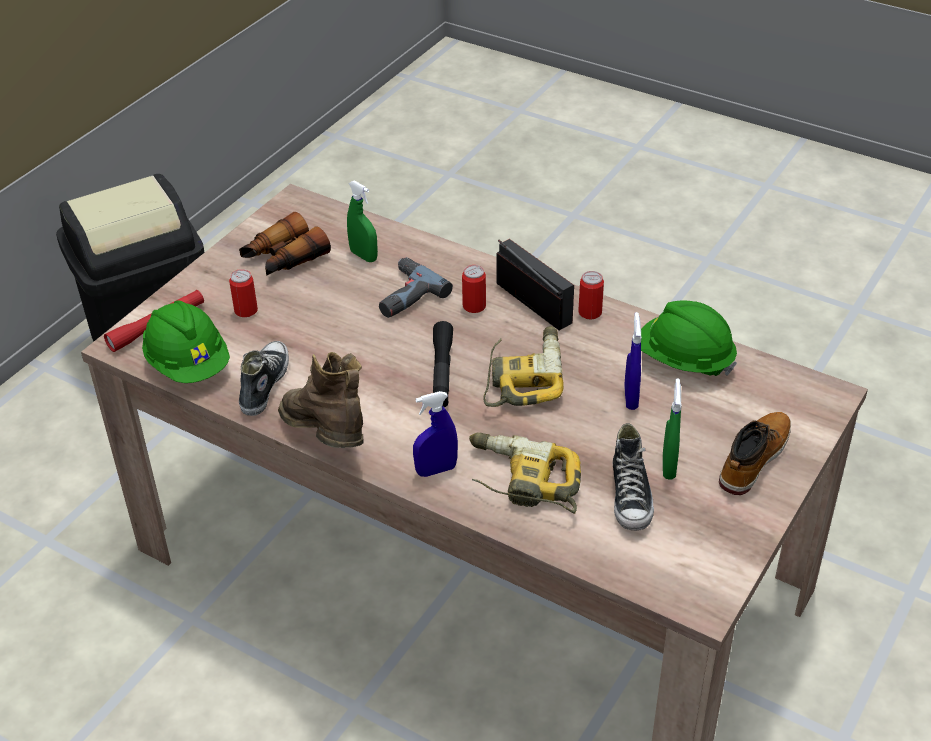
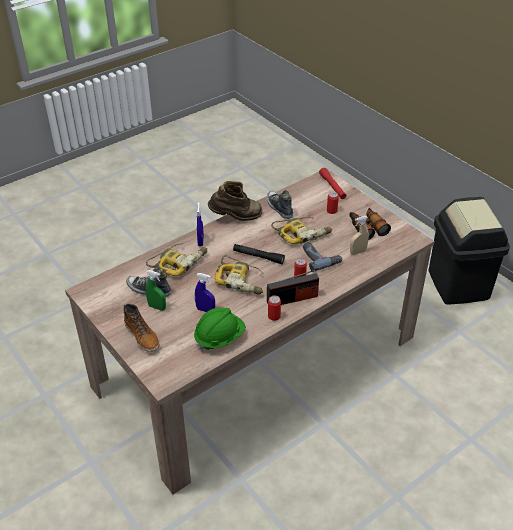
camera: 110 degrees right, 0 degrees up
(188, 364) = (303, 191): green hard hat -> none
(264, 384) = (279, 208): shoe -> shoe turned 150 degrees counterclockwise
(339, 333) = (302, 233): none -> power drill
(363, 256) = (358, 252): green spray bottle -> beige spray bottle

